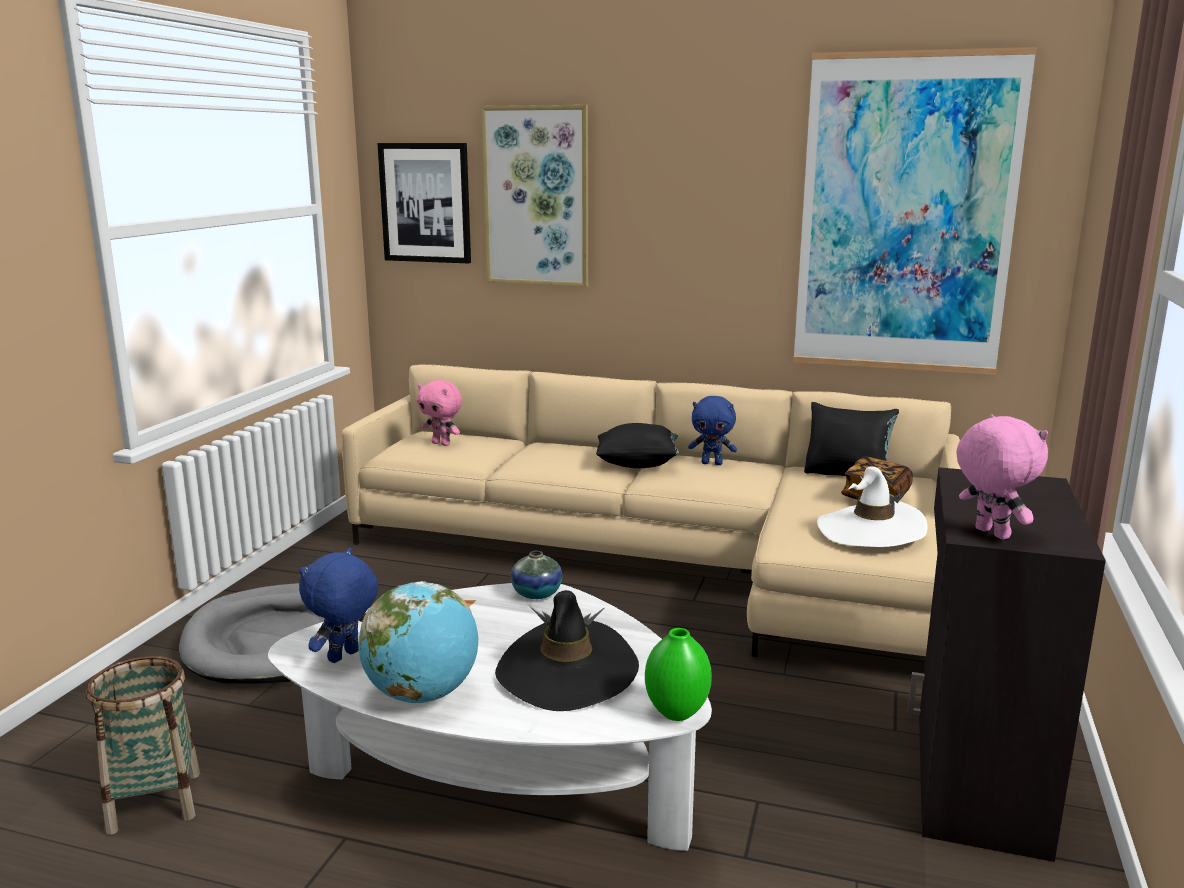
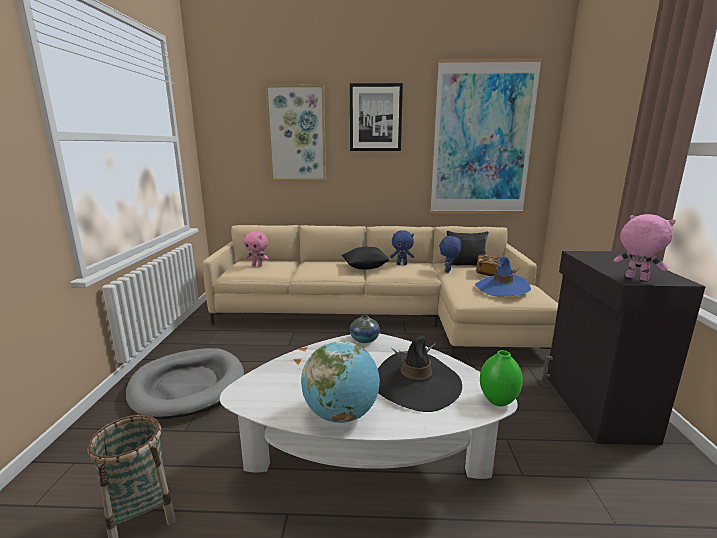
camera: 15 degrees left, 0 degrees up
(344, 657) = (274, 396): blue plush toy -> blue plush toy (448, 271)
(425, 203) = (234, 138): picture -> picture (375, 118)
(870, 530) = (502, 288): white hat -> blue hat

